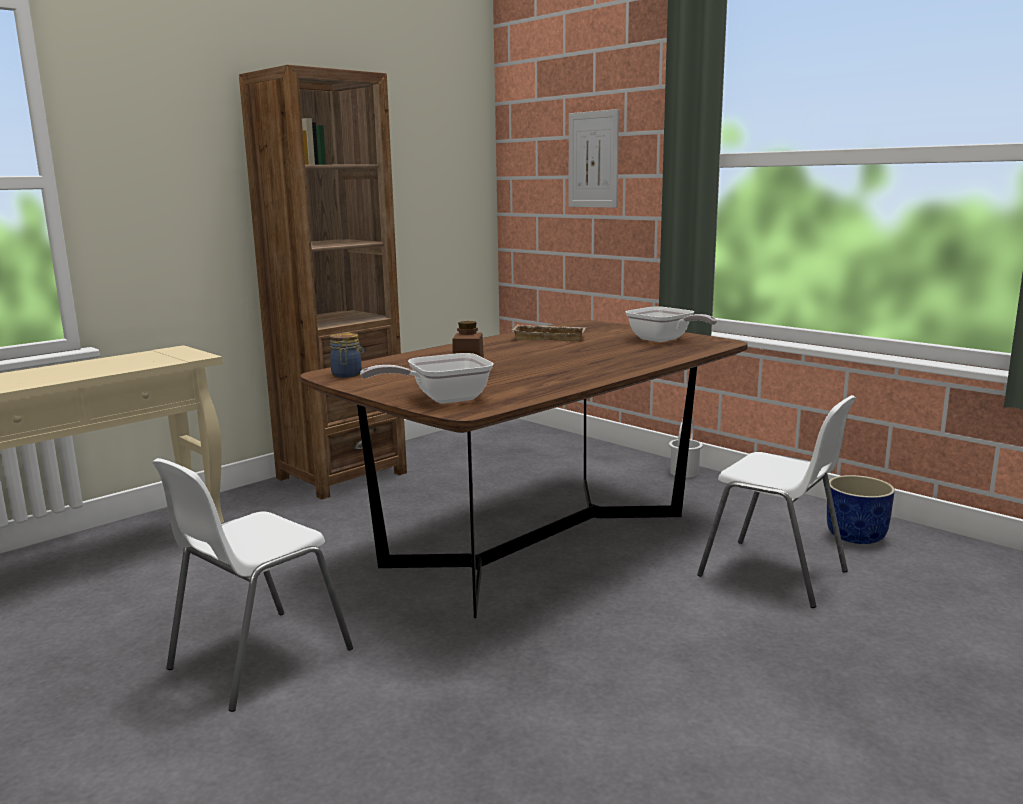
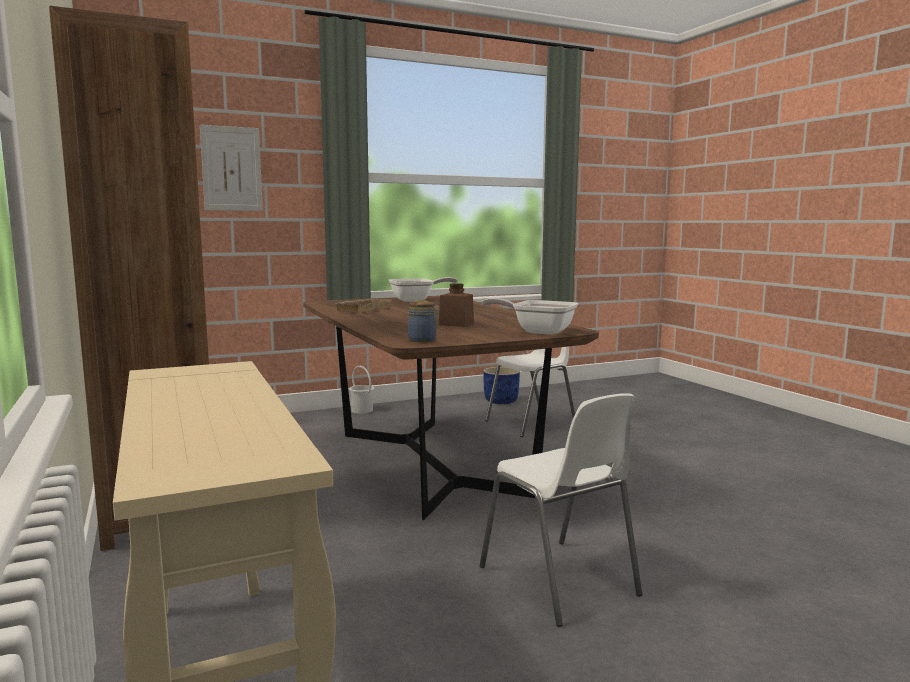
camera: 70 degrees left, 5 degrees down
(441, 399) = (537, 331): frying pan -> frying pan turned 120 degrees clockwise

